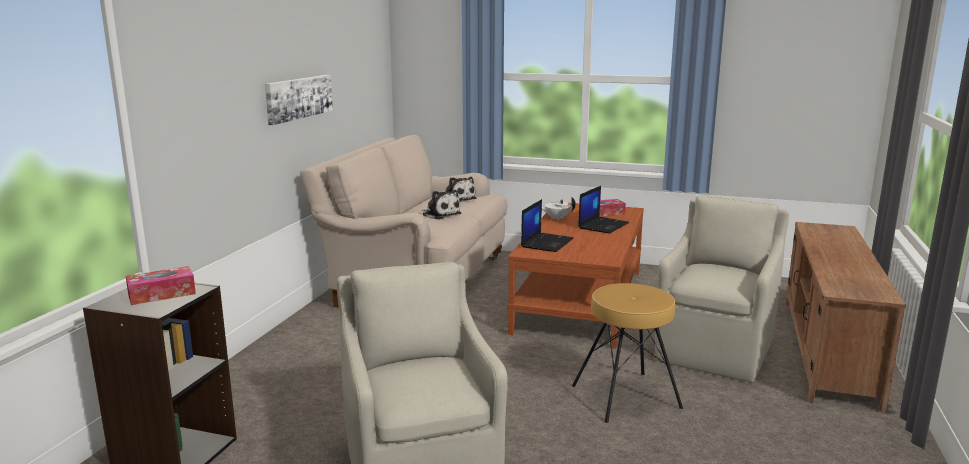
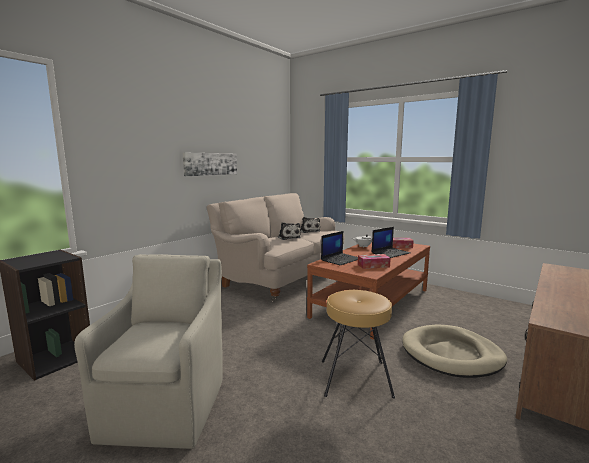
camera: 20 degrees right, 5 degrees down
(162, 294) = (45, 258): tissue box -> tissue box (373, 265)
(715, 350) = (451, 354): beige armchair -> beige dog bed

